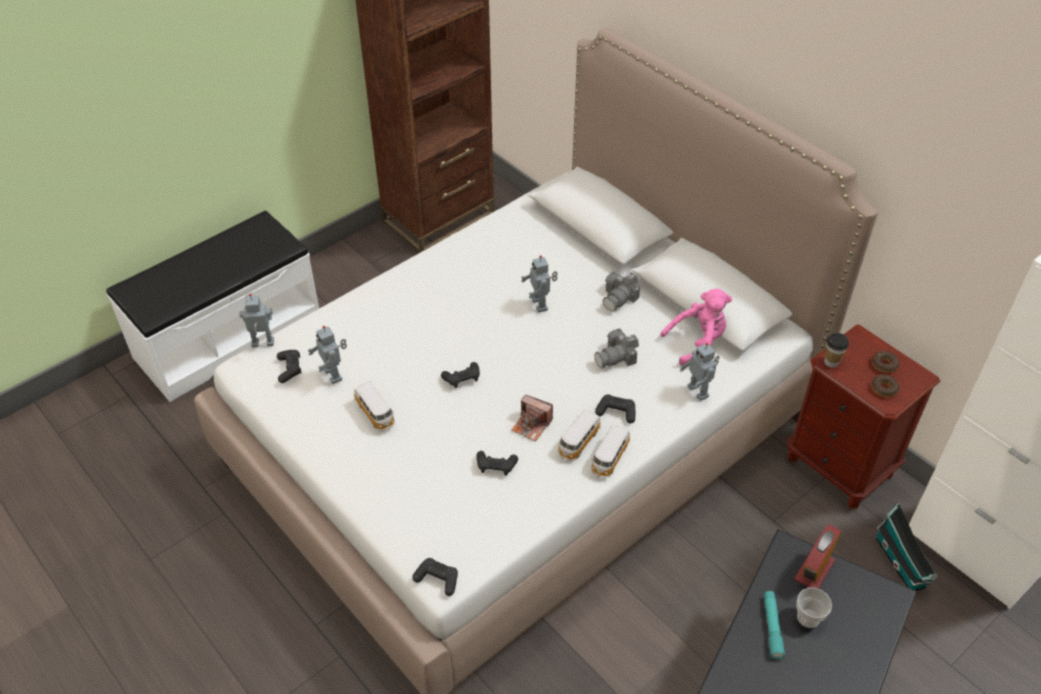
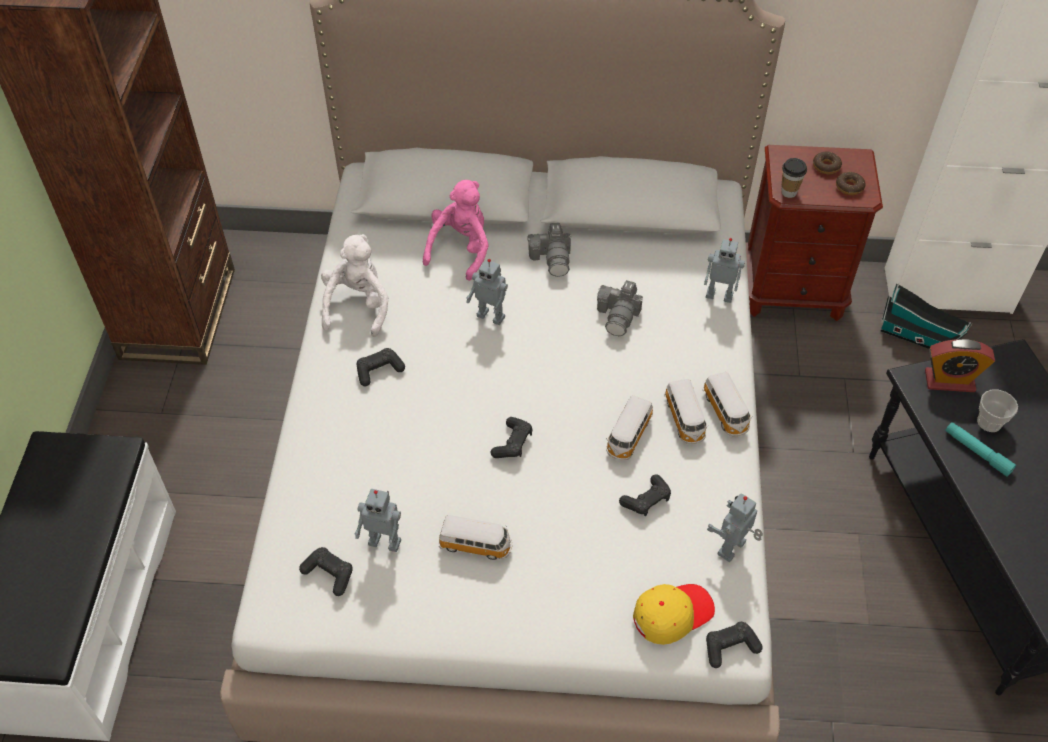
camera: 45 degrees left, 5 degrees up
(262, 344) = (261, 573): toy robot -> toy robot (733, 549)
(429, 534) = (672, 614): none -> yellow cap
(475, 249) = (358, 306): none -> white plush toy
(531, 425) = (628, 436): camera -> toy car
(616, 412) = (680, 366): black game controller -> black game controller (379, 370)
(697, 342) = (665, 251): pink plush toy -> pink plush toy (461, 249)
(814, 570) = (949, 381): alarm clock -> alarm clock turned 75 degrees counterclockwise

